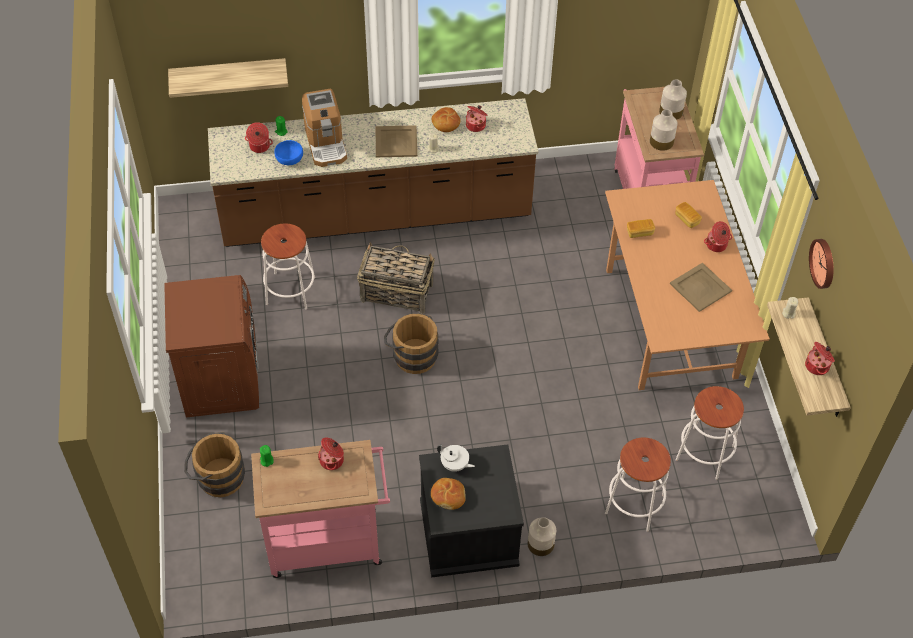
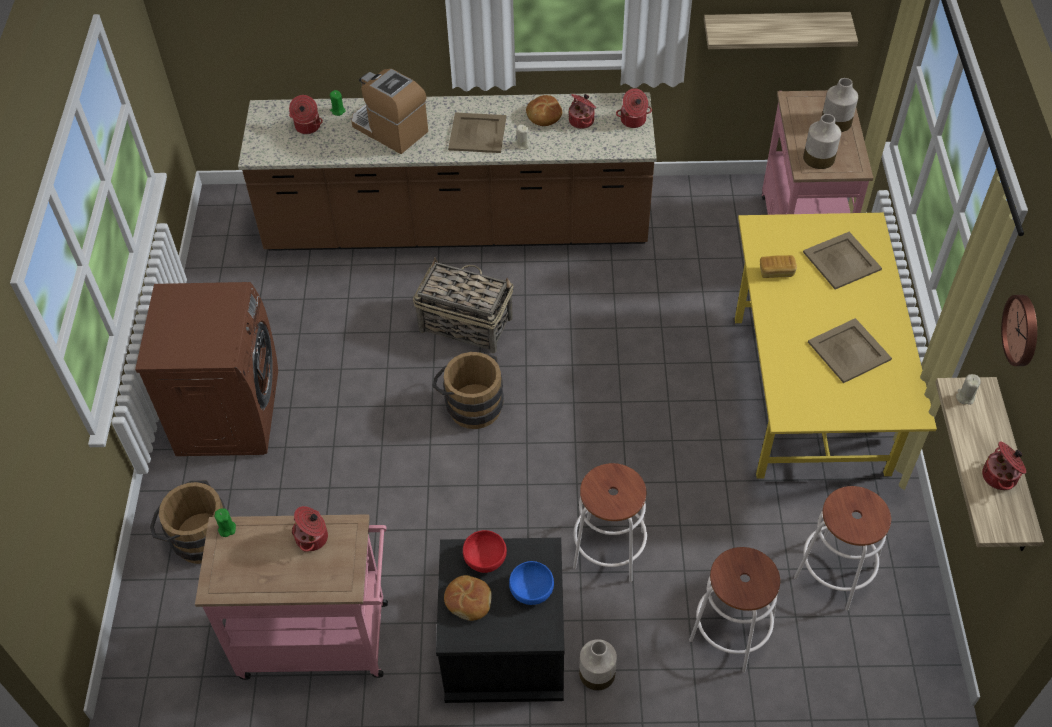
camera: 10 degrees right, 0 degrees up
(228, 75) = (276, 34): shelf -> shelf (774, 29)
(289, 159) = (340, 144): blue bowl -> blue bowl (531, 590)
(290, 291) = (335, 310): white stool -> white stool (609, 549)
(326, 143) = (389, 129): coffee machine -> coffee machine turned 135 degrees clockwise
(455, 465) = (485, 559): white teapot -> red bowl
(671, 323) = (811, 395): brown dining table -> yellow dining table
(687, 219) = (842, 260): bread -> beige tray
(716, 245) = (877, 297): cooking pot -> cooking pot (633, 120)

